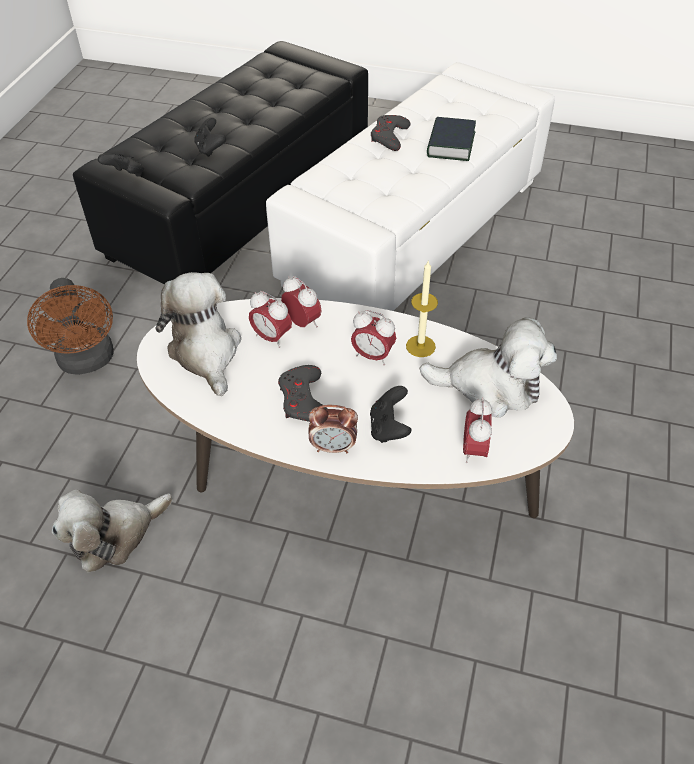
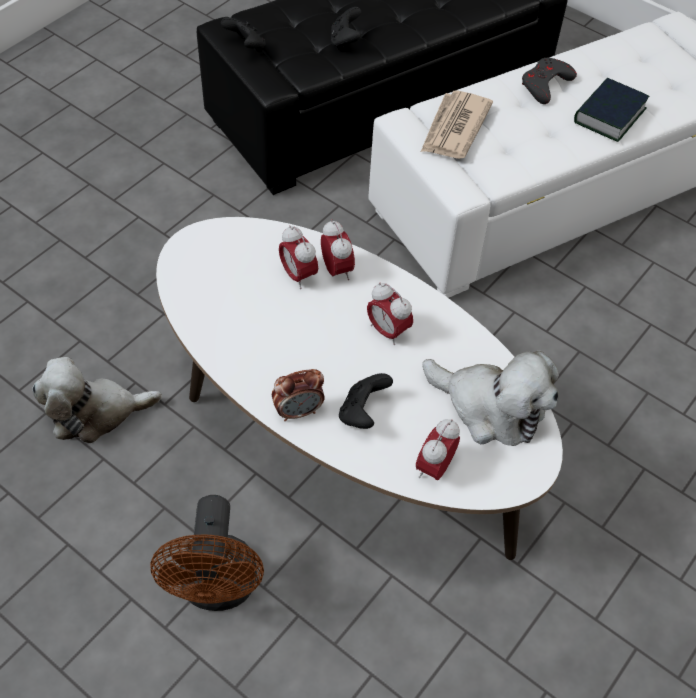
camera: 20 degrees right, 5 degrees up
(88, 361) = (147, 227): brown fan -> brown fan (218, 589)
(206, 352) = (227, 268): plush toy -> none
(304, 400) = (295, 353): grey game controller -> none
(333, 447) = (298, 411): alarm clock -> alarm clock turned 45 degrees counterclockwise
(336, 187) = (454, 128): none -> newspaper
(420, 346) = (442, 338): candle -> none

